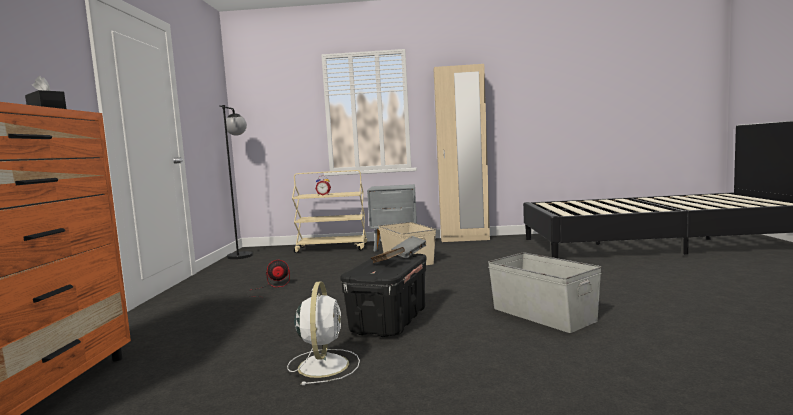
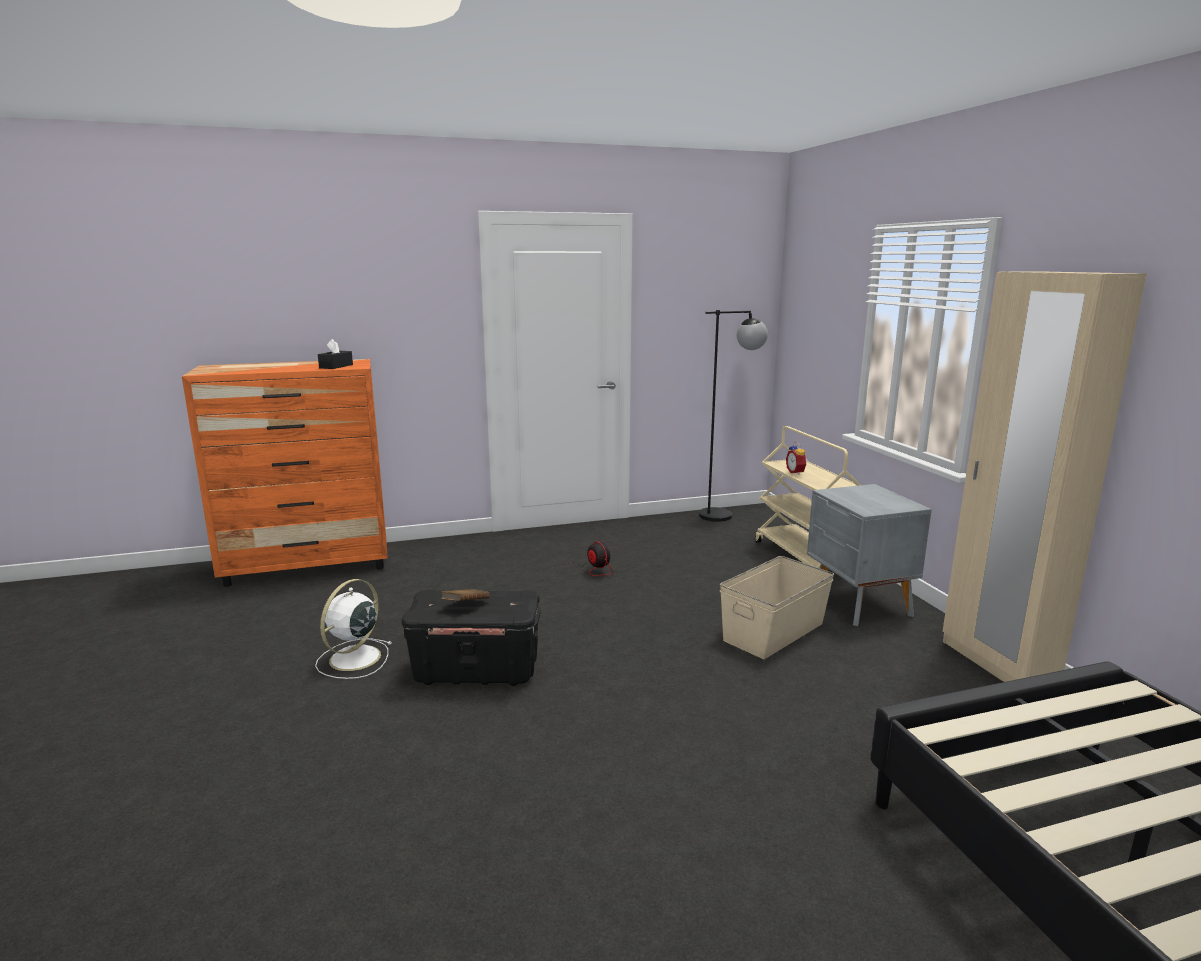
camera: 70 degrees right, 10 degrees up
(324, 365) = (353, 659): white fan -> white fan turned 135 degrees clockwise
(409, 254) = (516, 610): grey book -> none
(543, 314) = (515, 797): grey storage box -> none

